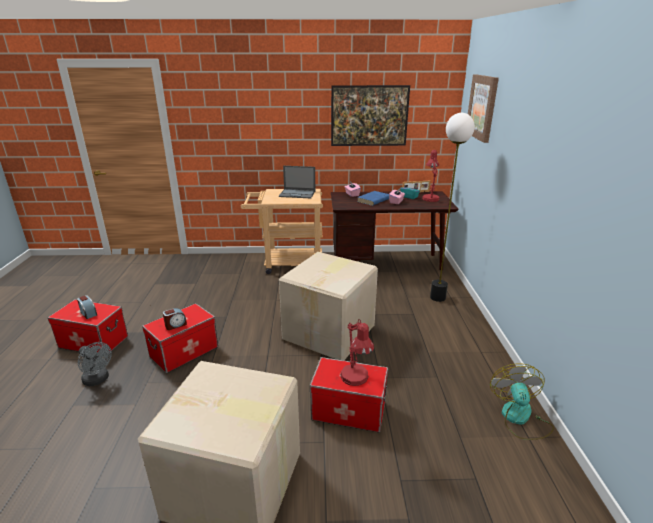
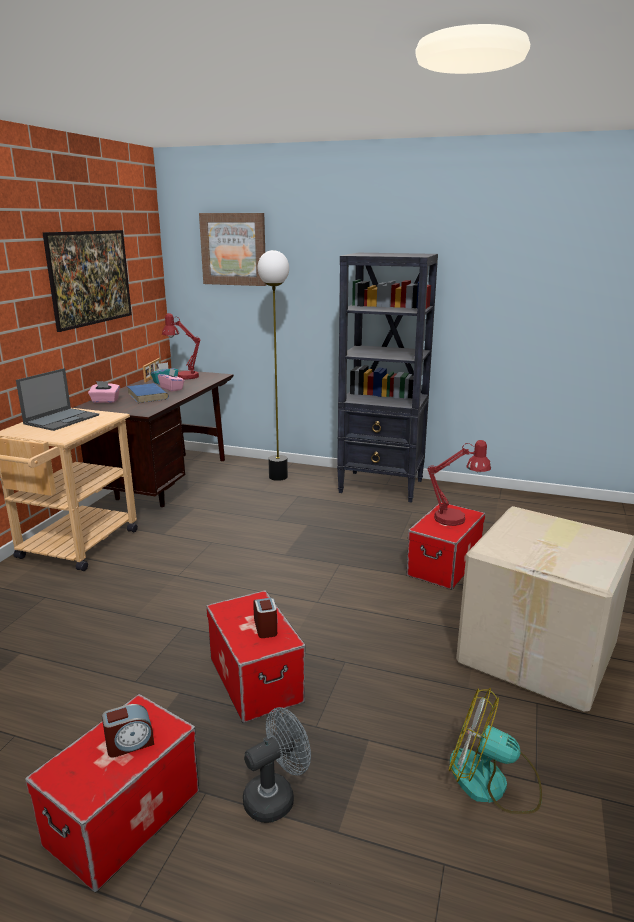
camera: 70 degrees left, 5 degrees down
(330, 332) = (297, 549): cardboard box -> none
(472, 350) = (382, 486): none -> black bookcase
(519, 418) = (478, 495): fan -> fan (492, 782)

